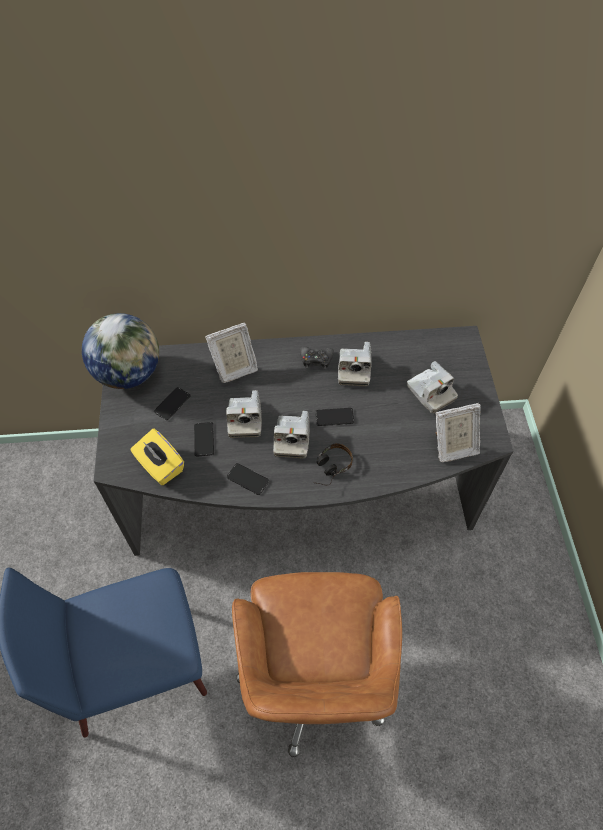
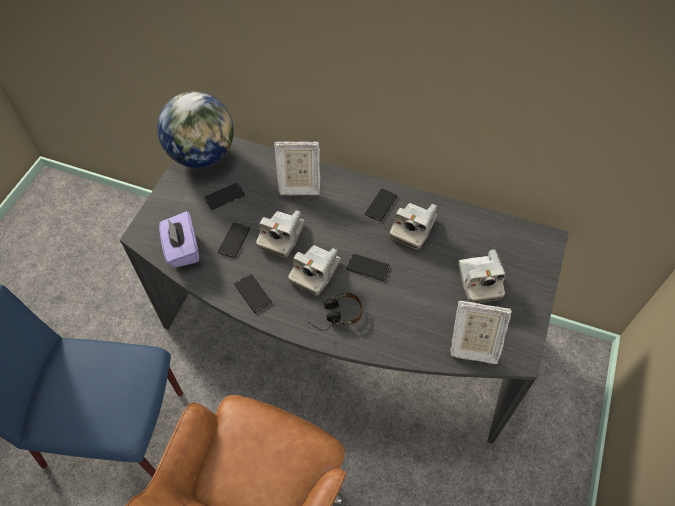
camera: 25 degrees right, 0 degrees up
(160, 466) = (182, 249): yellow tissue box -> purple tissue box
(316, 359) = (381, 205): black game controller -> phone

